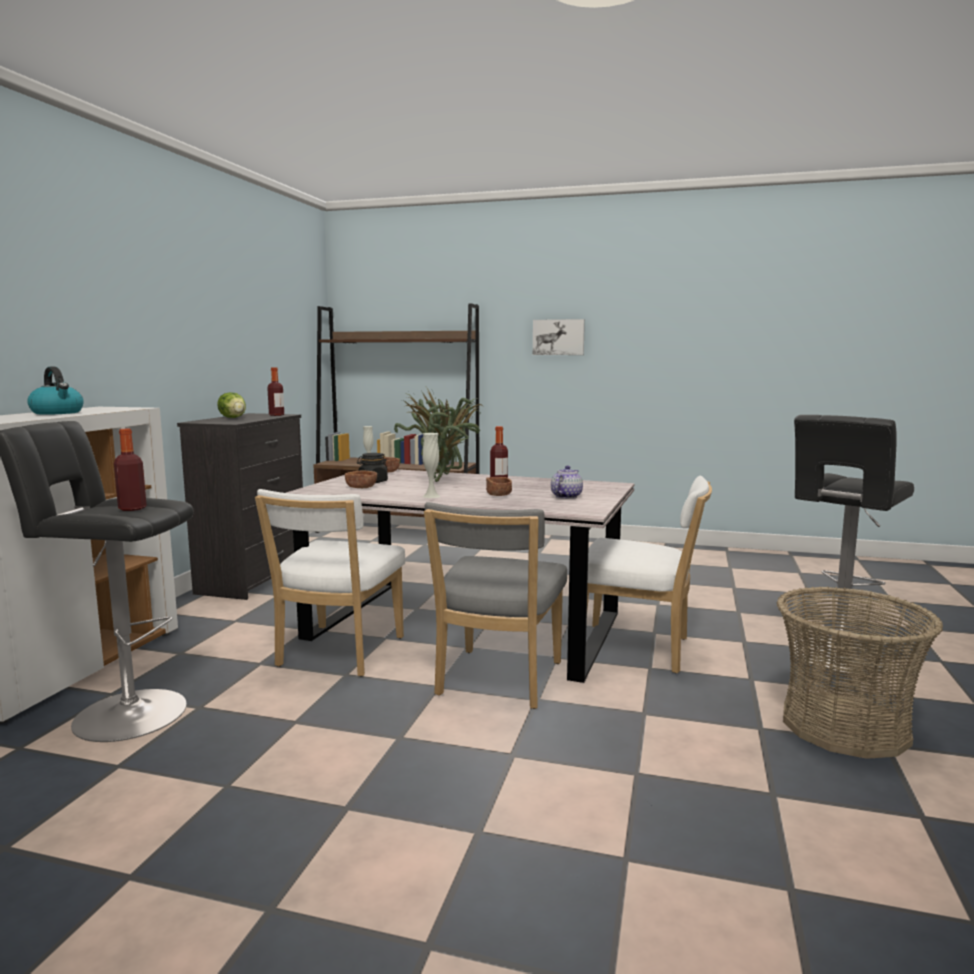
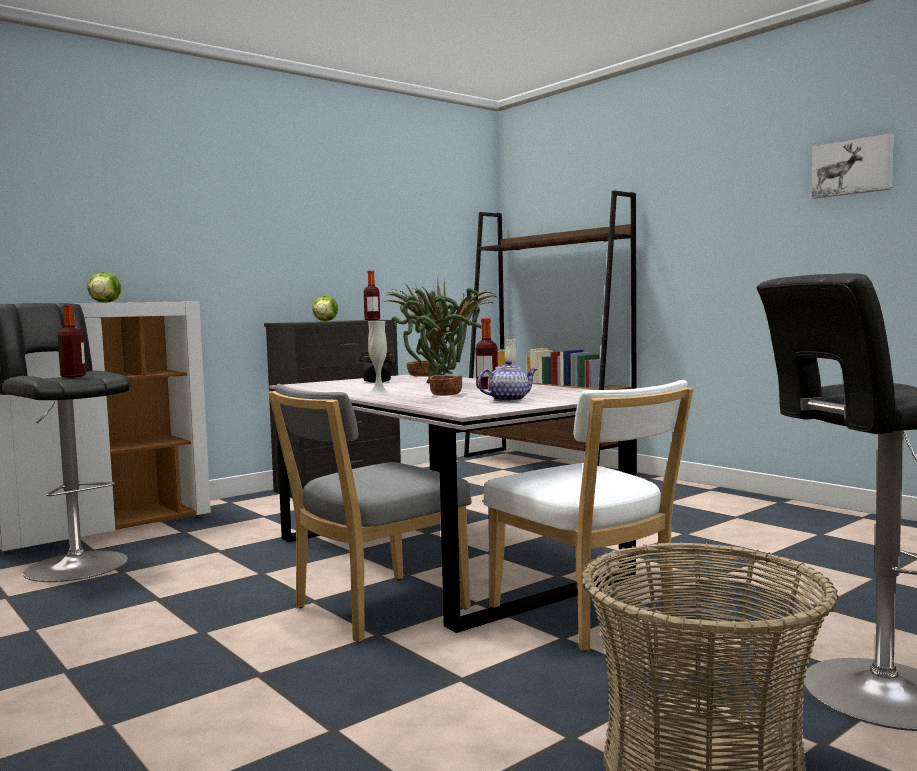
camera: 35 degrees right, 5 degrees down
(58, 413) = (105, 302): kettle -> lettuce
(337, 654) = (287, 556): white chair -> none
(361, 487) = (349, 384): brown bowl -> none
(558, 337) = (725, 223): picture -> picture (853, 167)

